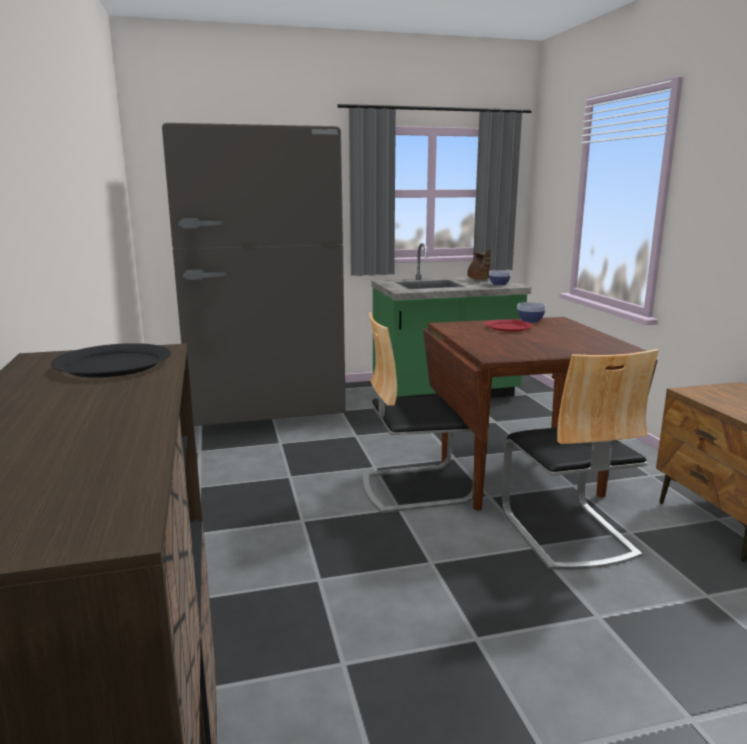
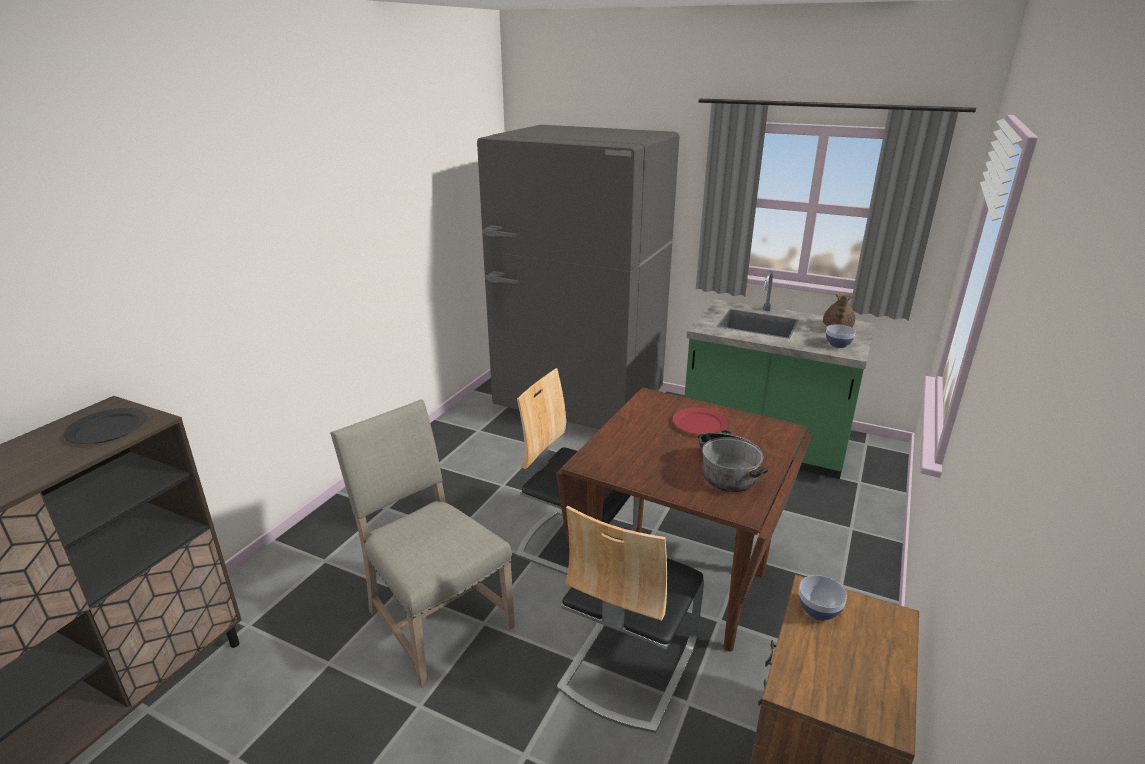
camera: 40 degrees right, 10 degrees up
(386, 581) = (434, 618): none -> beige chair
(530, 321) = (747, 421): bowl -> bowl (818, 611)
(577, 339) = (727, 471): none -> cooking pot

